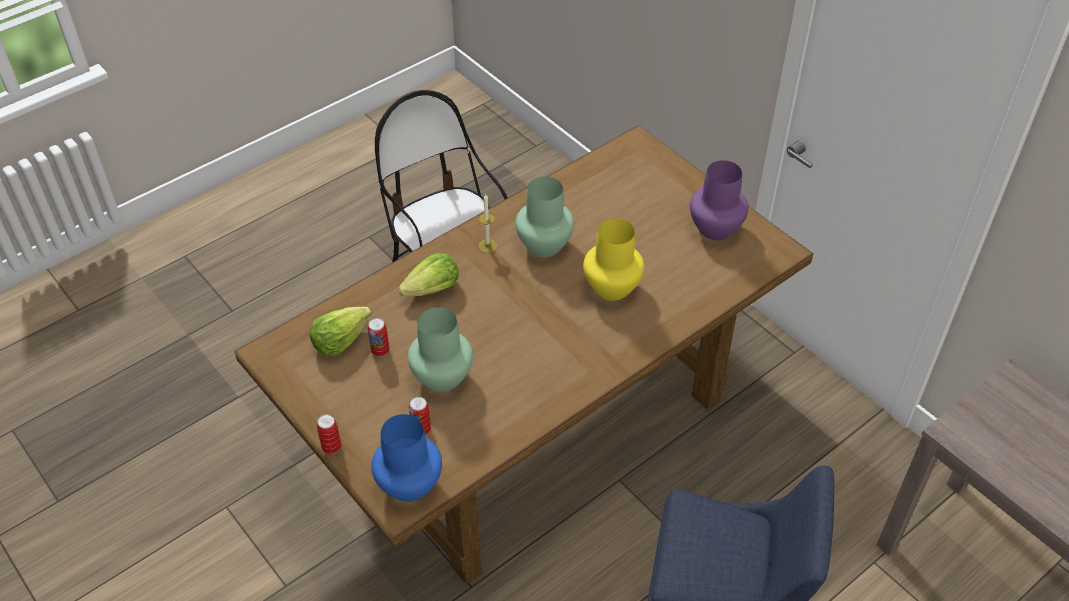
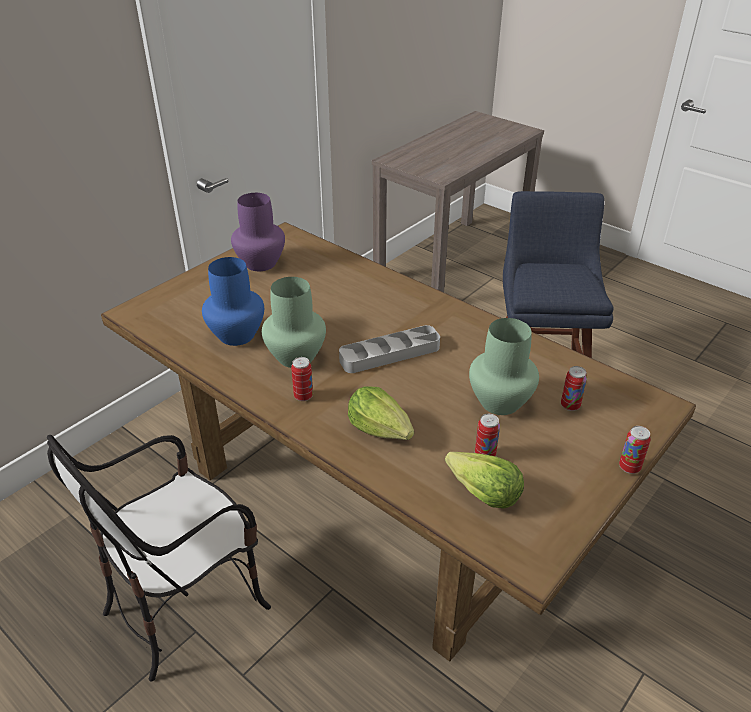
camera: 100 degrees left, 10 degrees down
(410, 485) = (635, 402): blue vase -> blue vase (237, 334)
(487, 246) = (303, 396): candle -> can
(533, 310) = (390, 354): none -> grey tray
(611, 288) = (347, 311): yellow vase -> none

